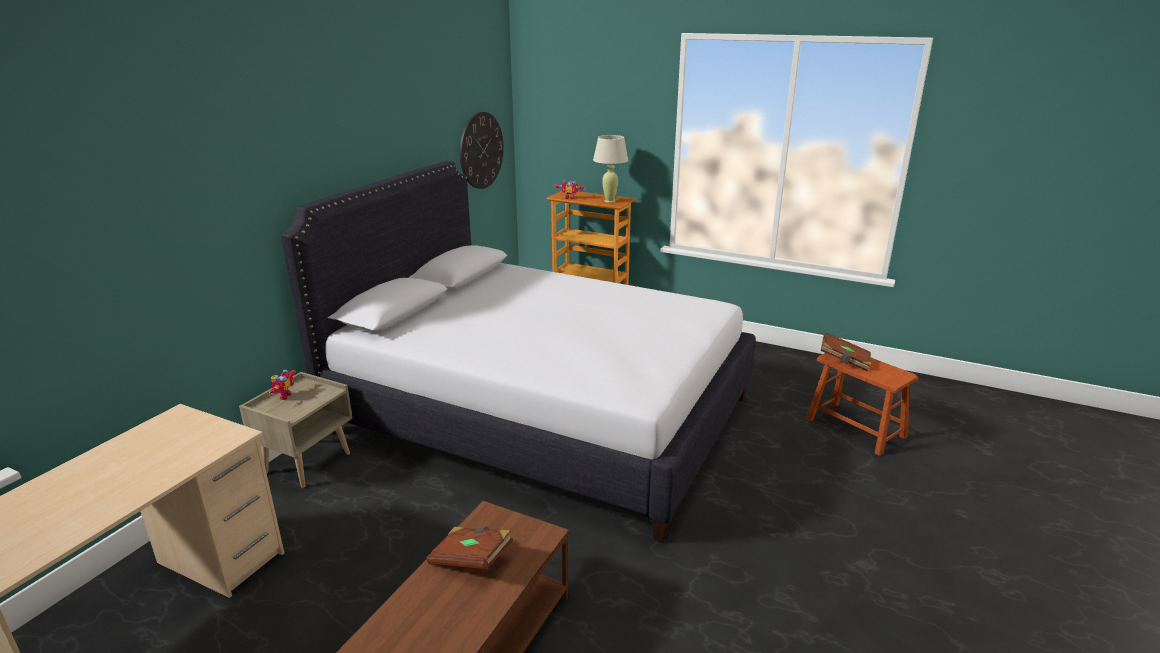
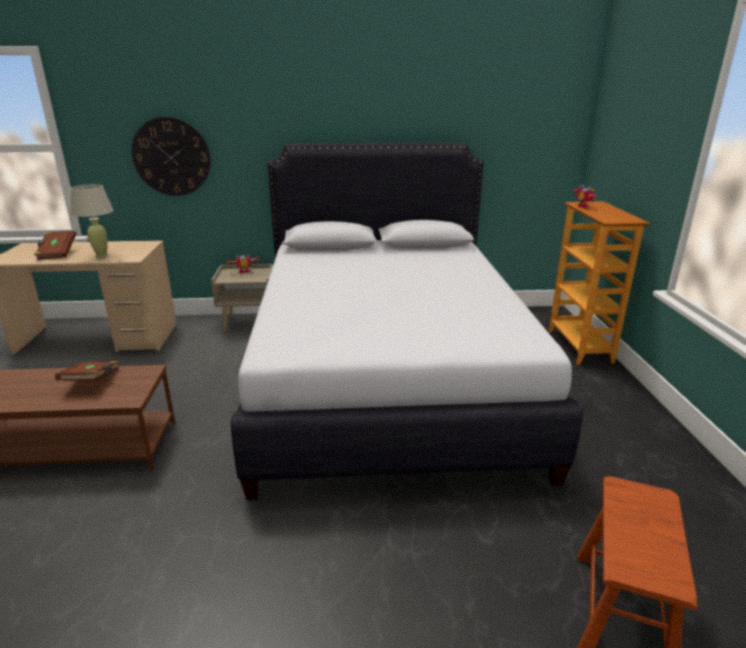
camera: 60 degrees right, 0 degrees up
(481, 150) = (528, 144): wall clock -> wall clock (172, 157)
(610, 201) = (612, 217): beige table lamp -> beige table lamp (102, 256)
(844, 361) = (626, 503): brown book -> brown book (57, 253)

